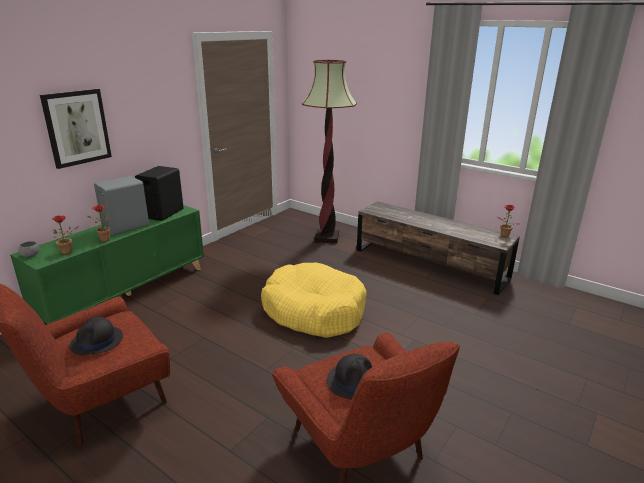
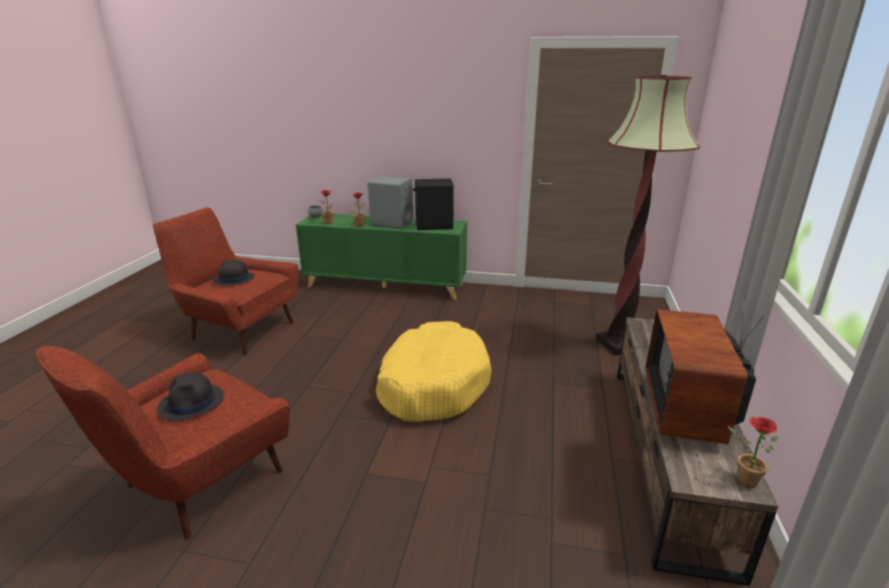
camera: 65 degrees right, 0 degrees up
(77, 127) = (380, 123): picture -> none
(453, 227) = (690, 410): none -> television

